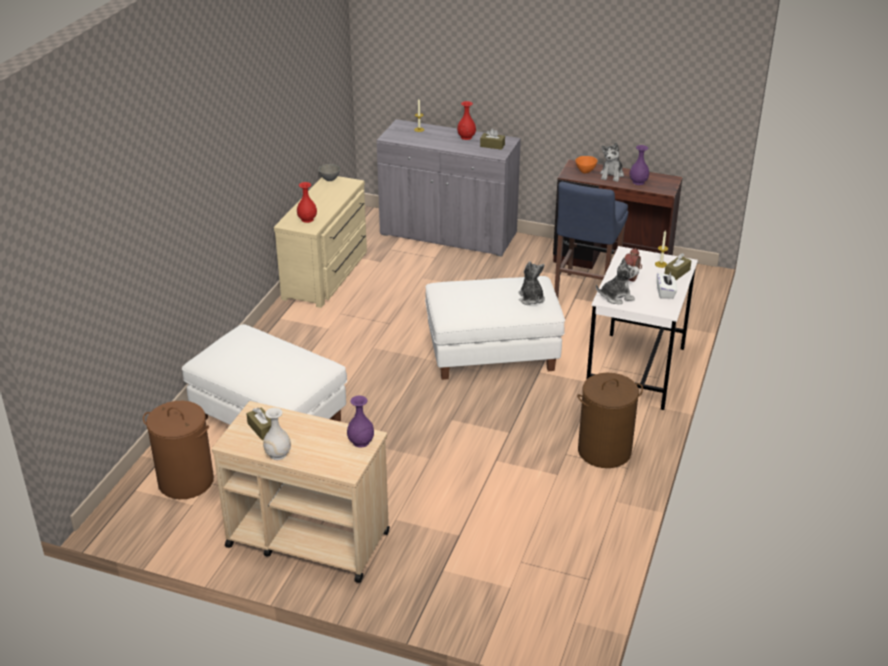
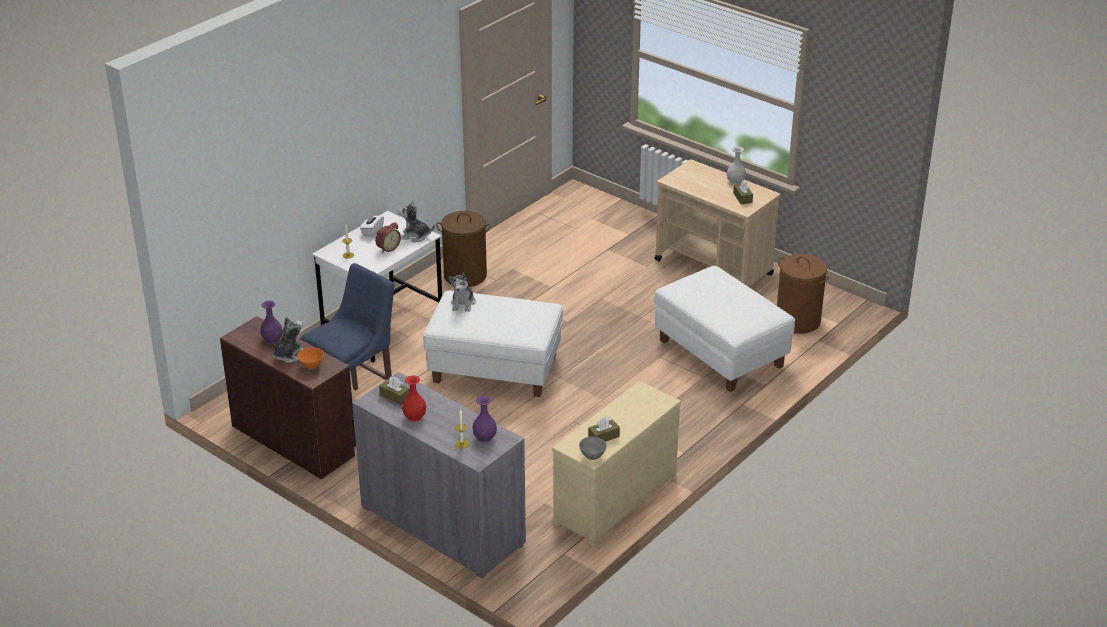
camera: 160 degrees left, 0 degrees up
(307, 219) = (641, 401): red vase -> none
(361, 442) = (677, 178): purple vase -> purple vase (484, 437)
(677, 272) = (343, 245): brown tissue box -> brown tissue box (603, 437)

